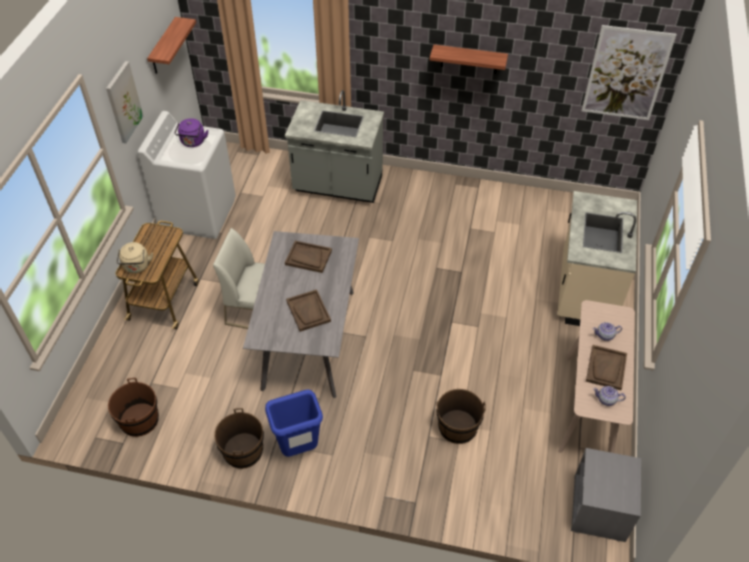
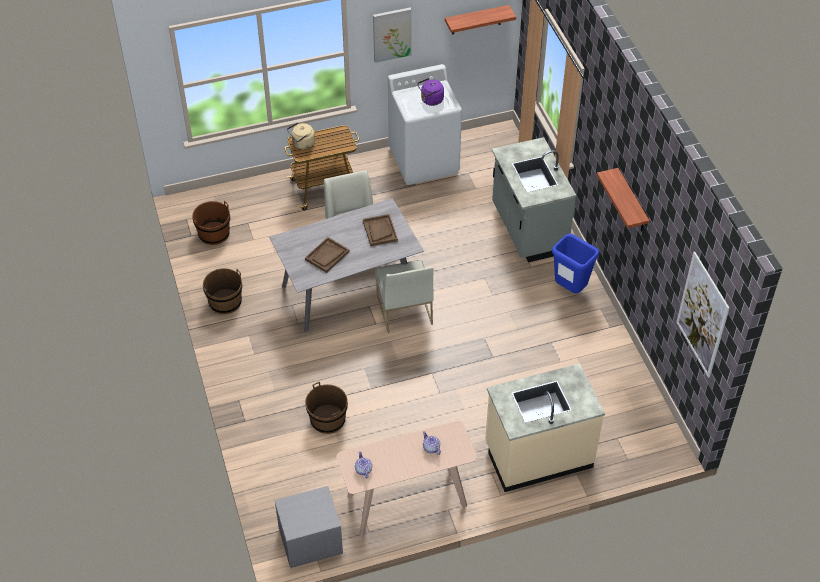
camera: 60 degrees right, 0 degrees up
(298, 449) = (246, 332): blue trash can -> blue trash can (569, 289)
(363, 308) = (403, 309): none -> white chair
(606, 368) = (396, 459): brown tray -> none

